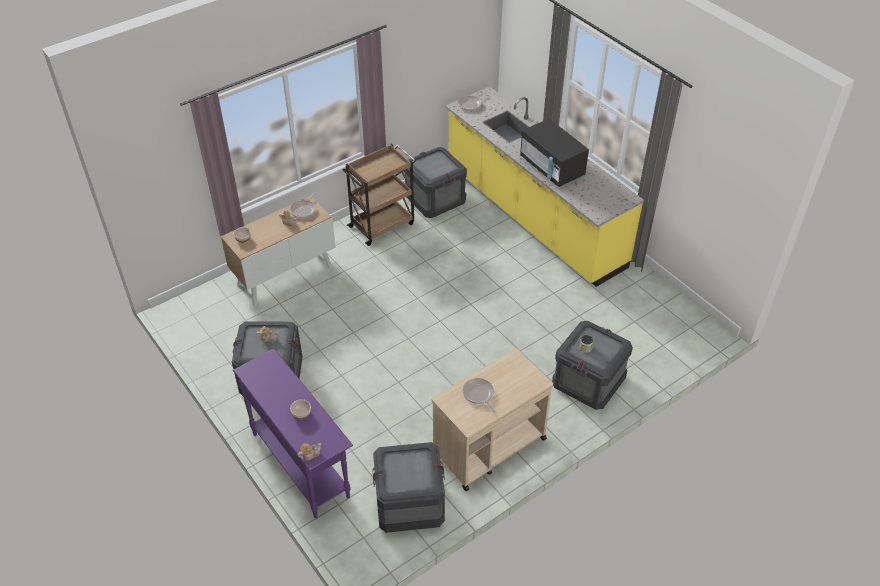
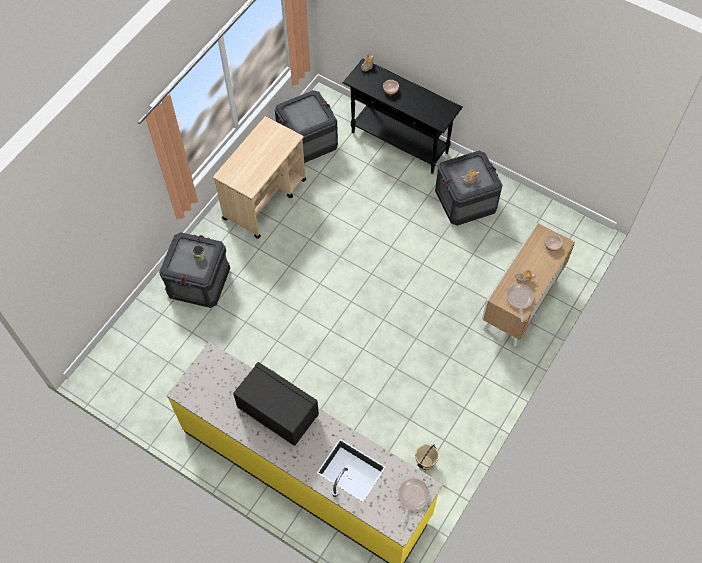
camera: 160 degrees right, 15 degrees up
(300, 464) = (399, 143): purple console table -> black console table
(382, 225) = (463, 402): brown cart -> none
(435, 199) = (425, 463): crate -> beige bucket
(479, 395) = (268, 149): frying pan -> none

